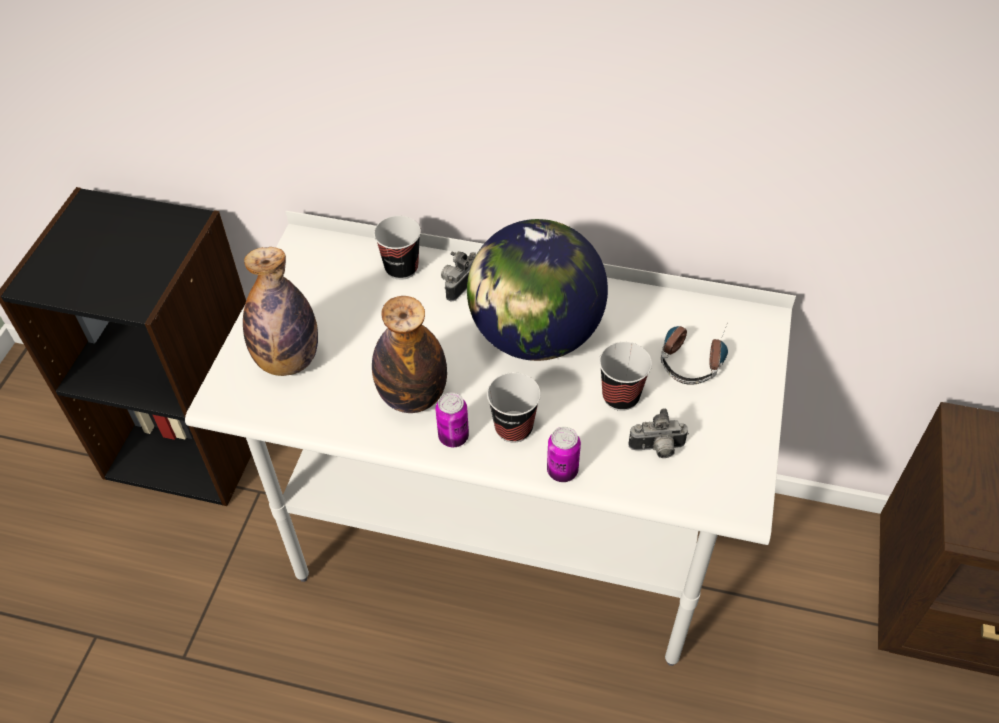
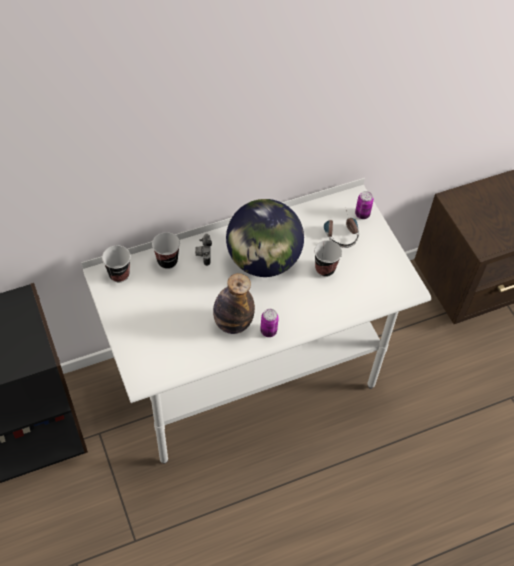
camera: 40 degrees left, 5 degrees up
(288, 361) = (155, 341): bottle -> none
(513, 428) = (291, 311): cup -> cup (119, 274)
(562, 471) = (328, 318): can -> can (362, 214)
(657, 449) = (359, 284): camera -> none

